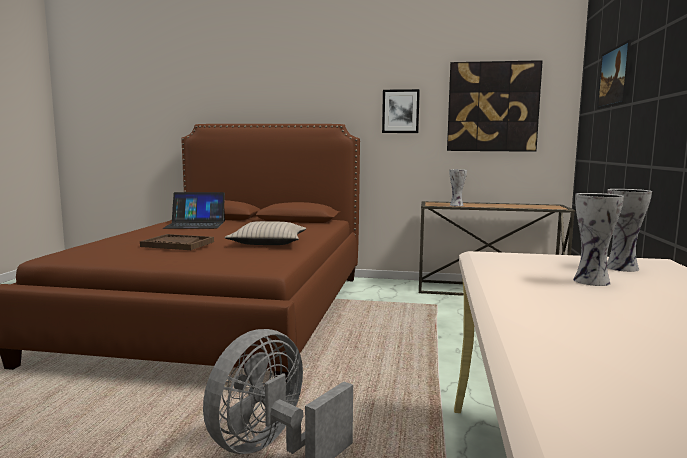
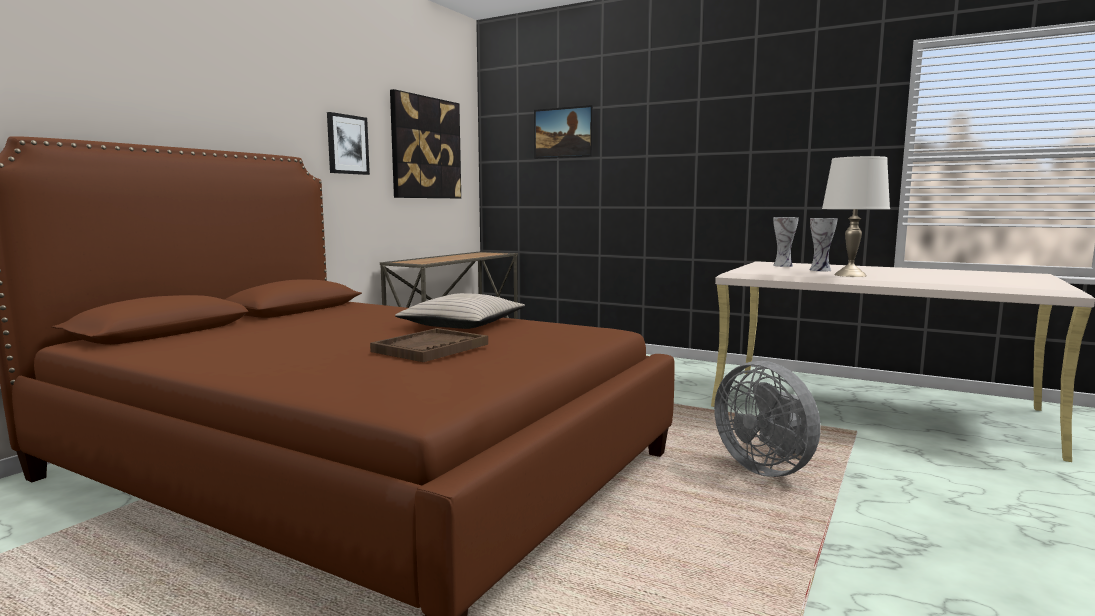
camera: 70 degrees left, 0 degrees up
(195, 224) = (222, 342): laptop -> none
(456, 205) = (439, 260): vase -> none
(541, 292) = (850, 275): none -> white table lamp

